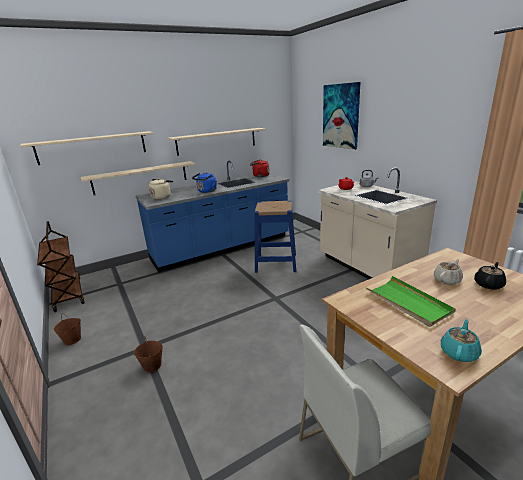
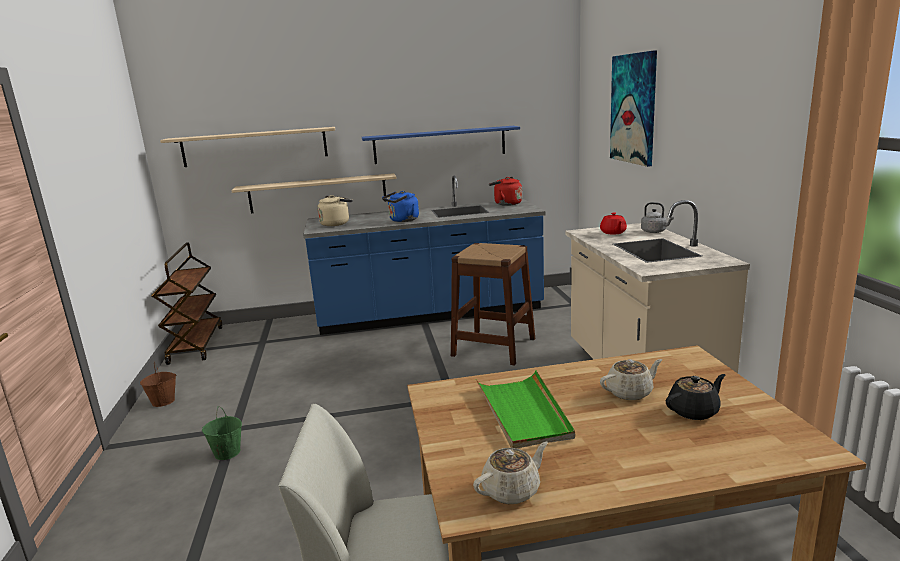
camera: 20 degrees right, 5 degrees down
(152, 366) = (227, 453): brown bucket -> green bucket
(217, 141) = (439, 144): beige shelf -> blue shelf
(276, 263) = (493, 347): blue stool -> brown stool
(459, 352) = (512, 490): turquoise teapot -> beige teapot

